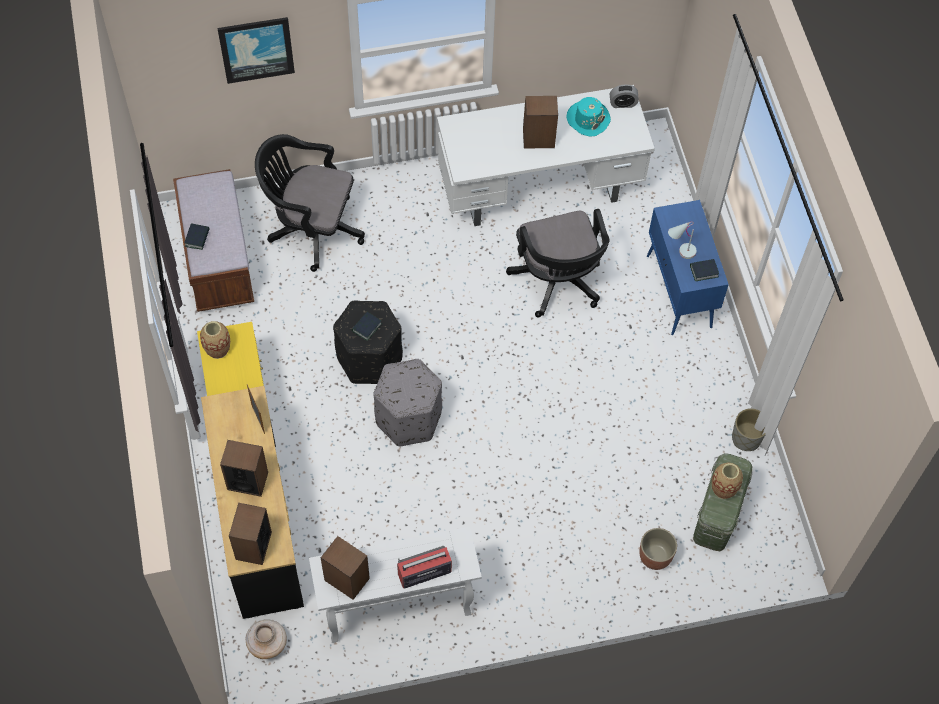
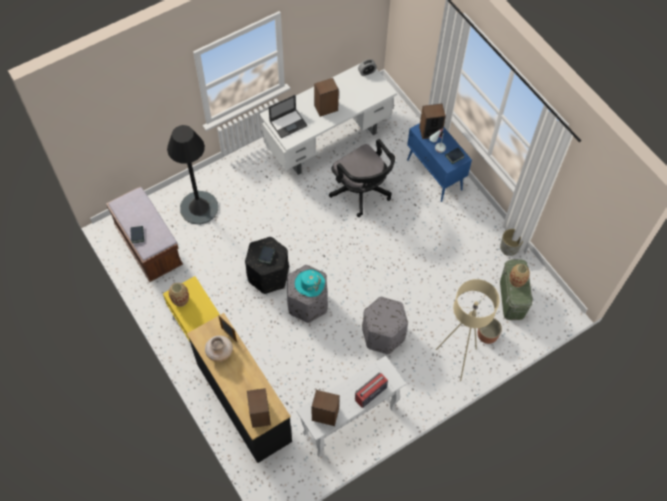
camera: 20 degrees left, 0 degrees up
(247, 480) = (238, 375): speaker -> speaker (430, 131)
(256, 49) = (142, 102): picture -> none
(267, 644) = (279, 473): beige vase -> beige vase (219, 352)
(311, 228) = (199, 208): black office chair -> black floor lamp
(473, 144) = (288, 123): none -> laptop
(499, 502) = (383, 335): none -> grey ottoman
(588, 119) = (350, 87): turquoise hat -> turquoise hat (309, 283)
(594, 575) = (457, 359): none -> beige floor lamp

